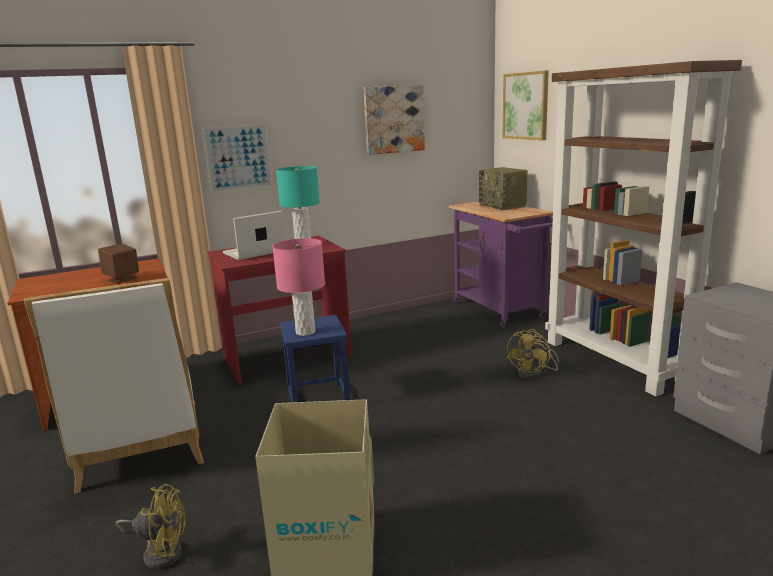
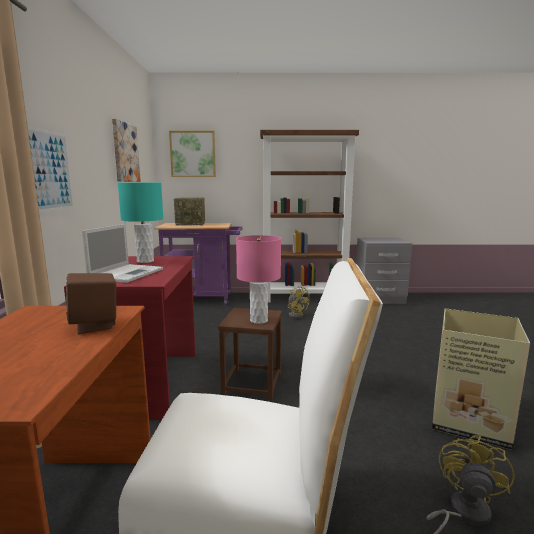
camera: 65 degrees left, 5 degrees down
(253, 252) = (127, 273): laptop -> laptop turned 150 degrees counterclockwise
(318, 399) = (252, 383): blue stool -> brown stool

